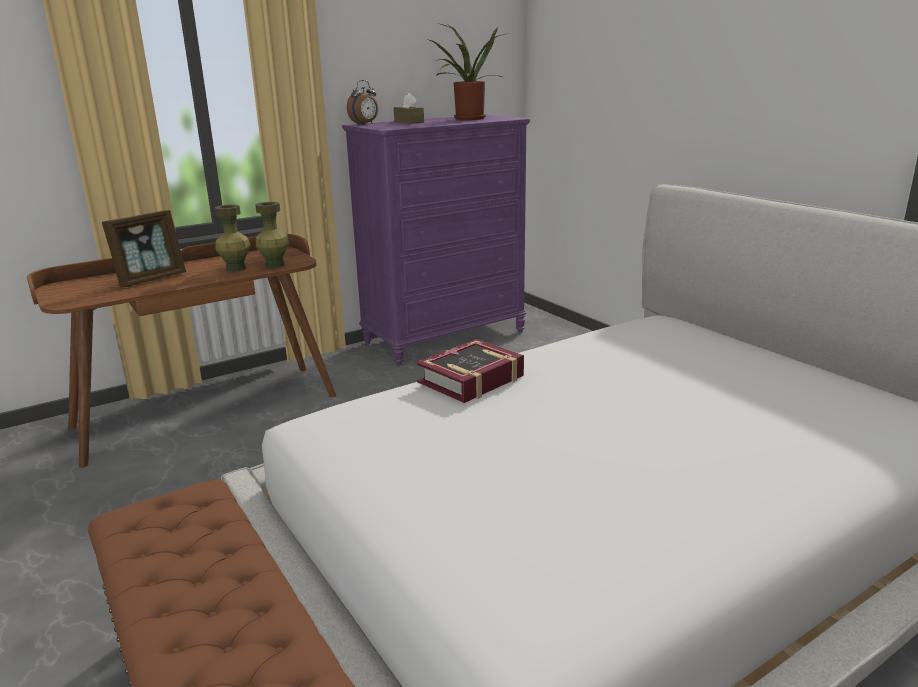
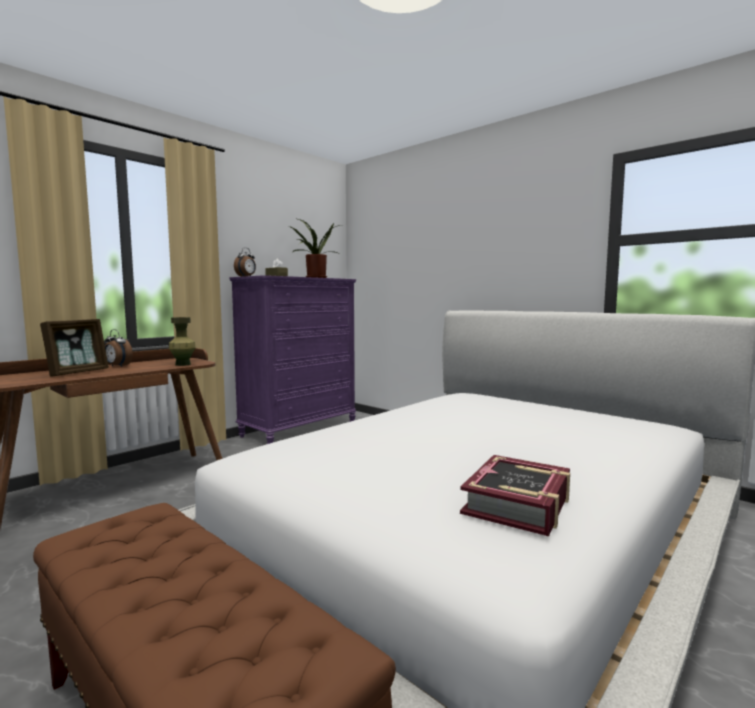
camera: 15 degrees left, 15 degrees down
(198, 266) = (118, 366): none -> alarm clock
(235, 269) = (151, 366): green vase -> none
(471, 380) = (358, 425): book -> book (518, 504)

